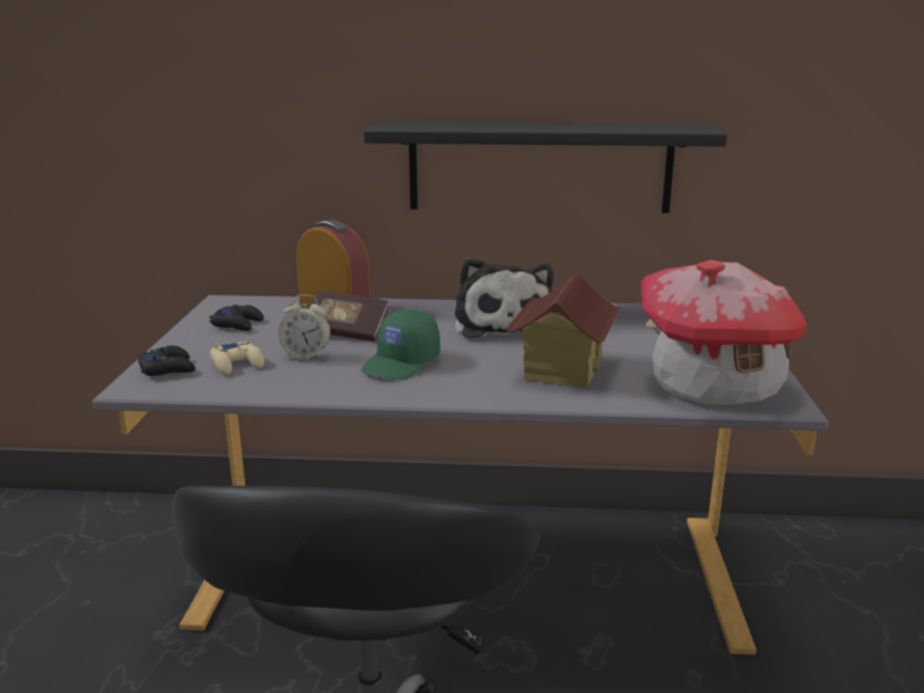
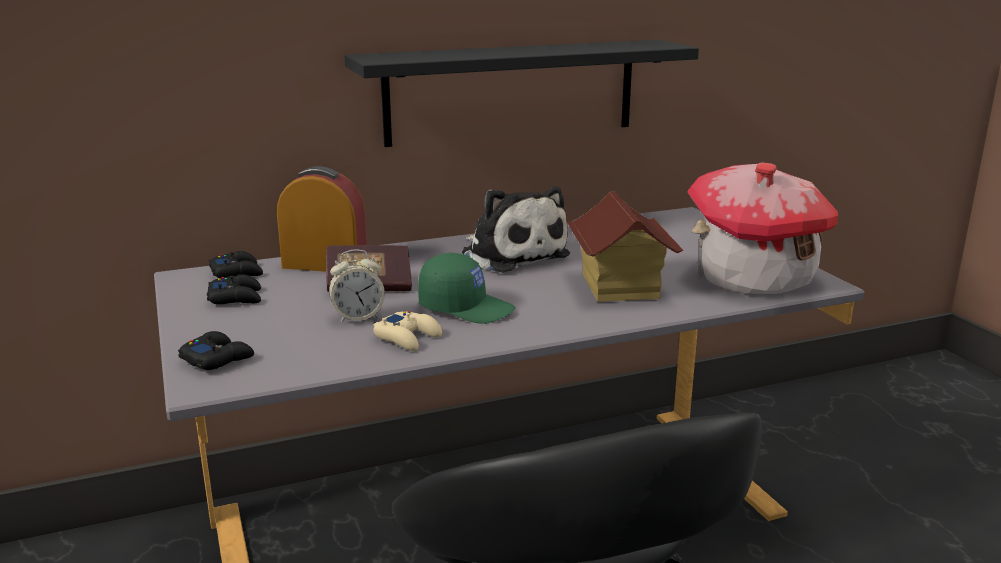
camera: 25 degrees left, 0 degrees up
(237, 364) = (293, 339): beige game controller -> beige game controller (408, 338)
(262, 304) = (237, 272): none -> black game controller
(402, 364) = (466, 308): green cap -> green cap turned 75 degrees counterclockwise

